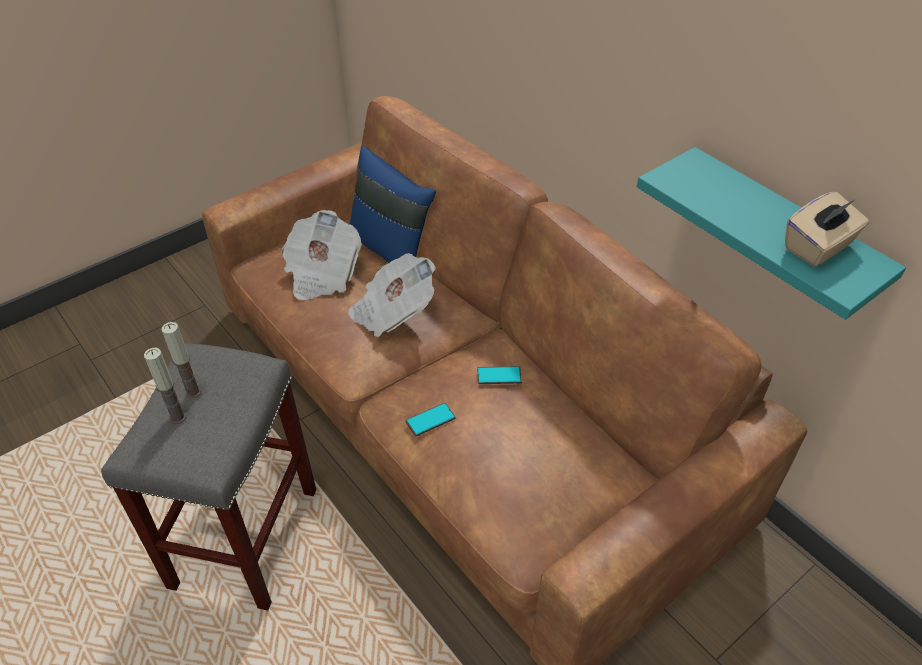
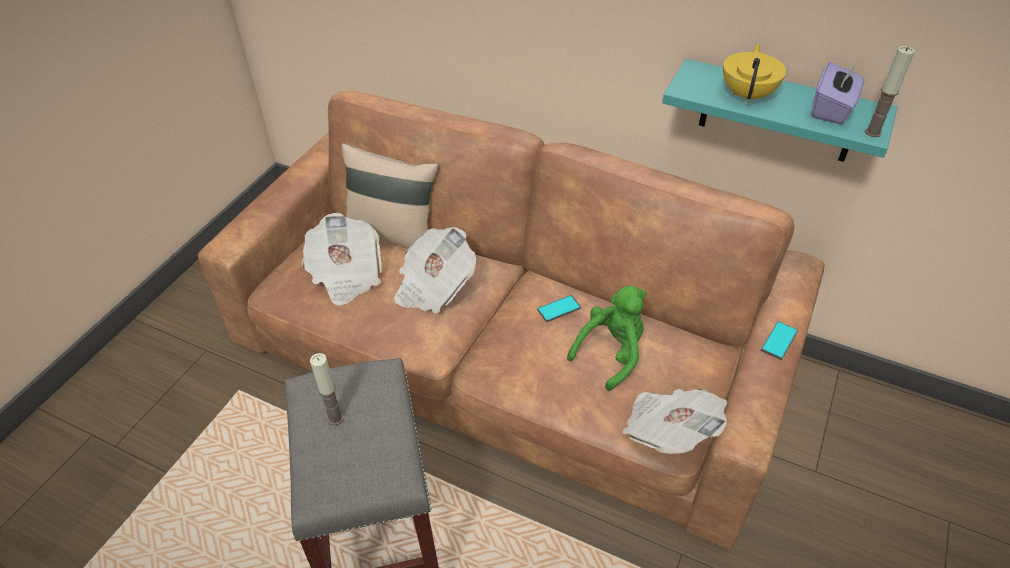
camera: 25 degrees left, 0 degrees up
(178, 417) = (337, 446): candle -> candle (873, 132)
(391, 250) = (393, 234): blue pillow -> beige pillow
(430, 420) = (528, 367): phone -> phone (779, 341)
(520, 438) = (611, 353): none -> green plush toy
(527, 538) = (668, 431): none -> newspaper
(732, 204) = (748, 95): none -> yellow teapot
(818, 247) = (832, 109): beige tissue box -> purple tissue box

